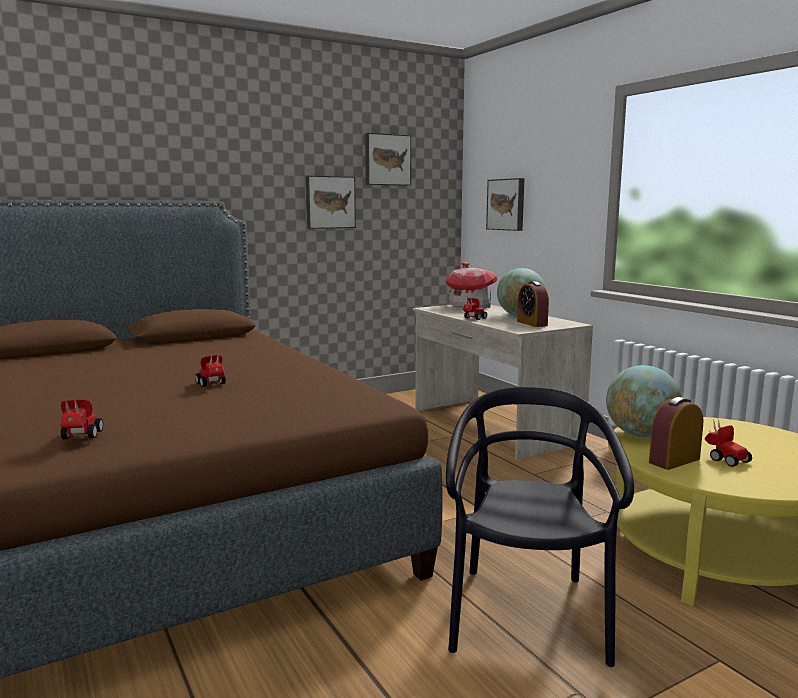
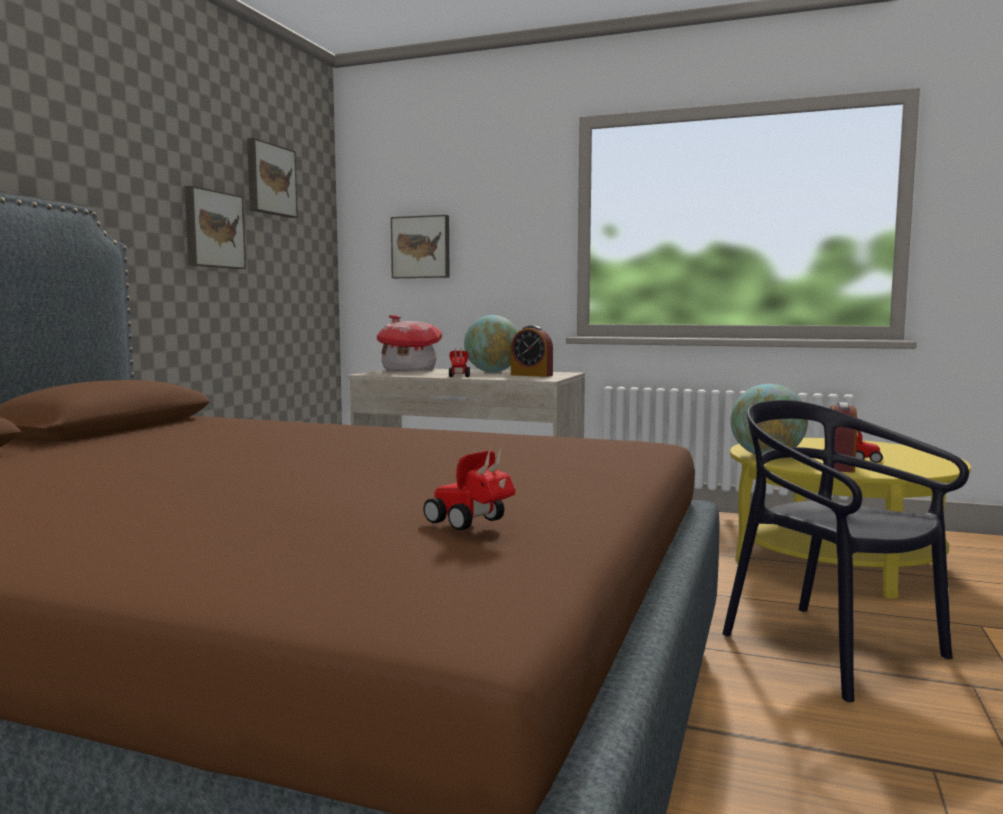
camera: 40 degrees left, 5 degrees down
(212, 384) = (379, 458): toy car -> none

